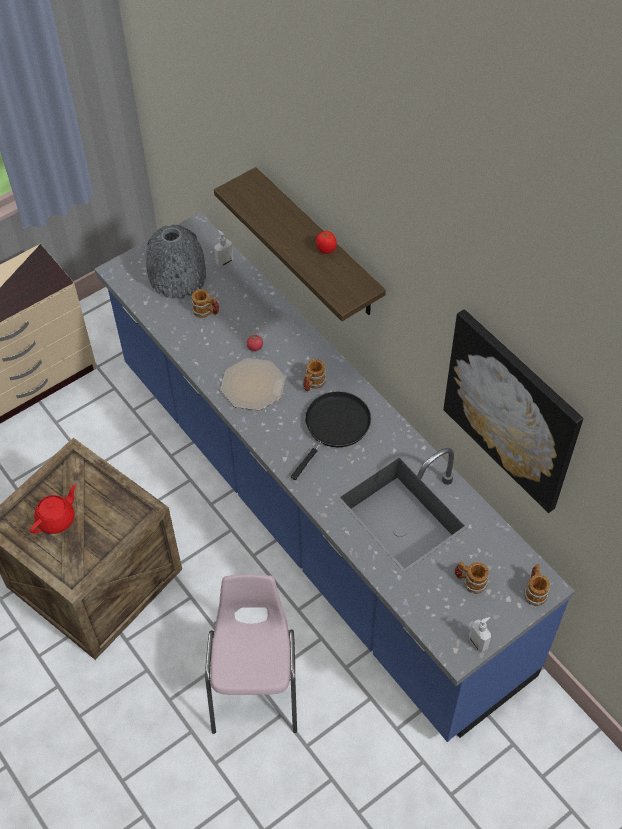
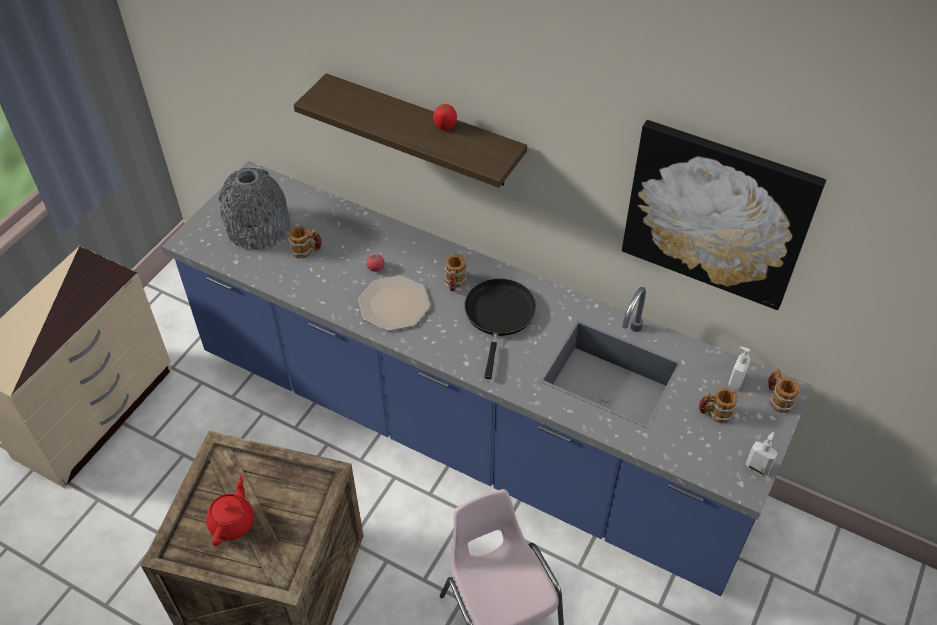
camera: 25 degrees left, 5 degrees down
(224, 261) = (299, 199): soap dispenser -> soap dispenser (735, 381)

